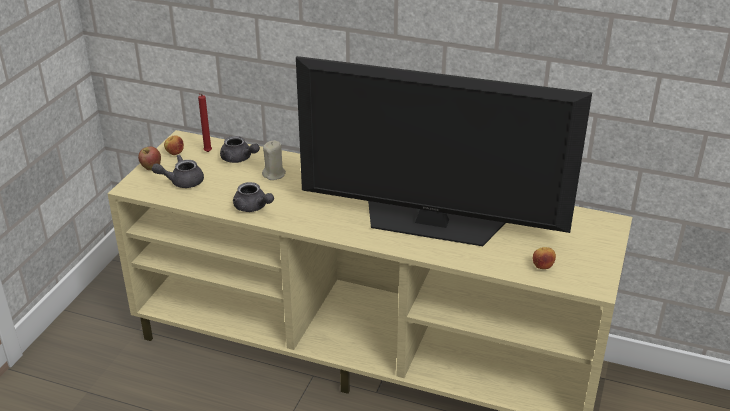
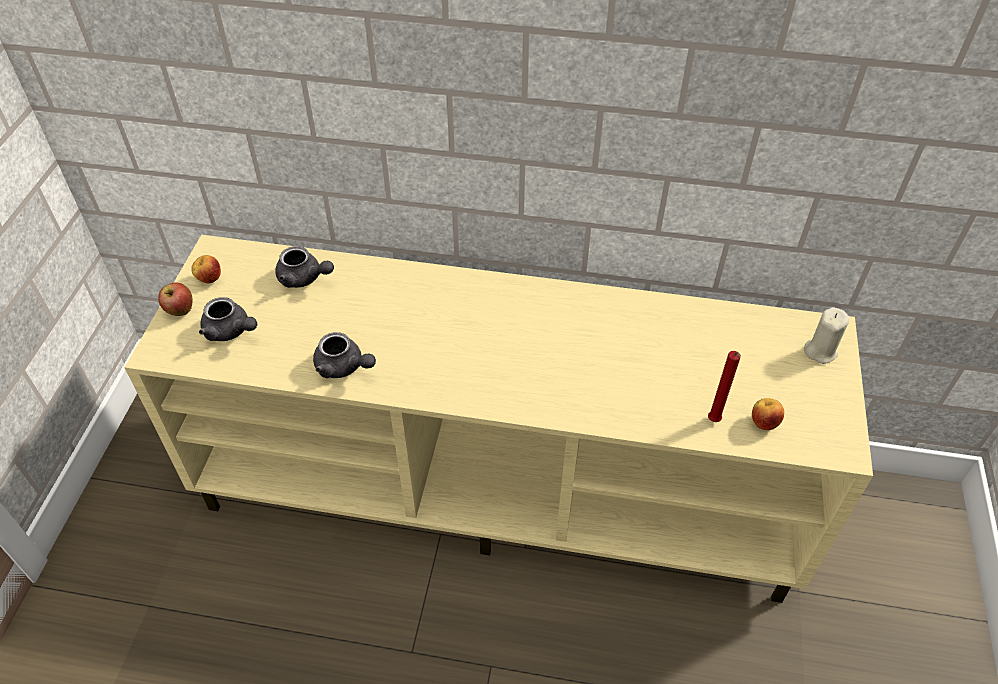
camera: 10 degrees left, 15 degrees up
(182, 182) = (230, 331): grey teapot -> grey teapot turned 120 degrees counterclockwise
(207, 152) = (256, 272): red candle -> red candle (713, 422)
(274, 174) = (360, 301): beige candle -> beige candle (820, 351)
(431, 223) = (597, 363): television -> none

